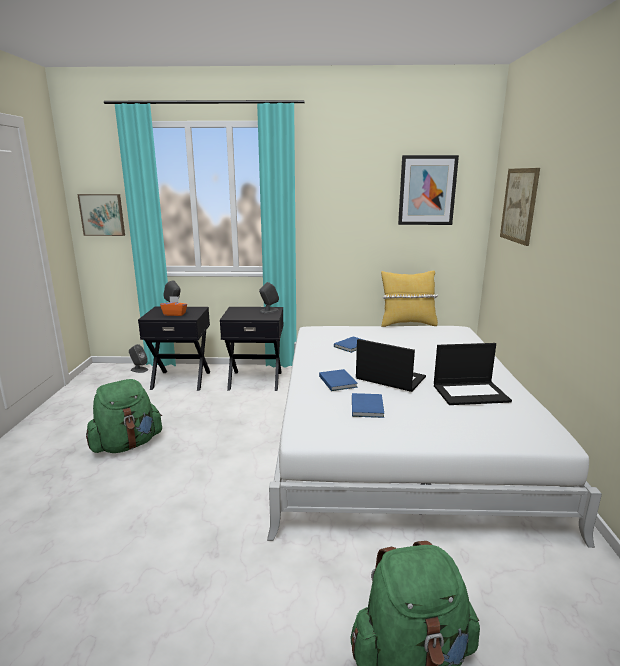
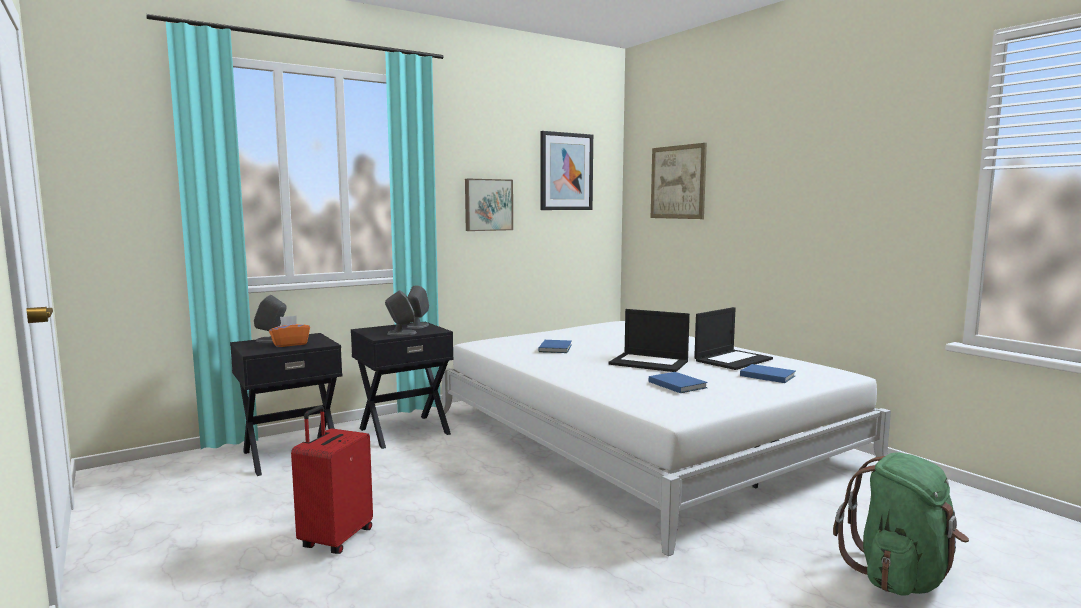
camera: 35 degrees left, 10 degrees down
(102, 214) = (118, 197): picture -> picture (488, 205)
(127, 445) = (335, 539): green backpack -> red suitcase
(139, 369) = (192, 459): grey speaker -> grey speaker (401, 333)
(338, 381) = (608, 373): blue book -> blue book (766, 375)
(389, 378) = (650, 362): laptop -> laptop turned 150 degrees counterclockwise
(407, 324) = (569, 325): yellow pillow -> none

